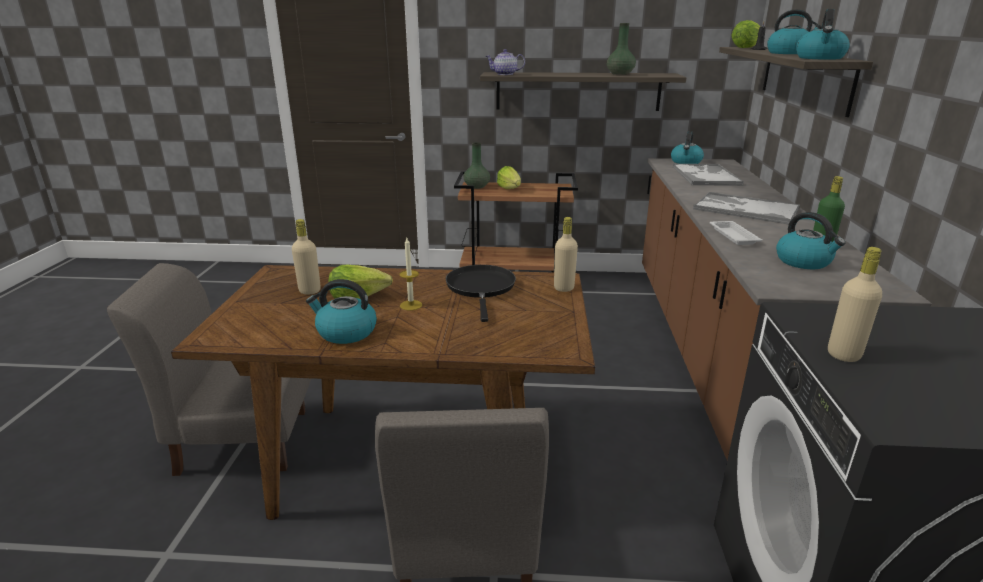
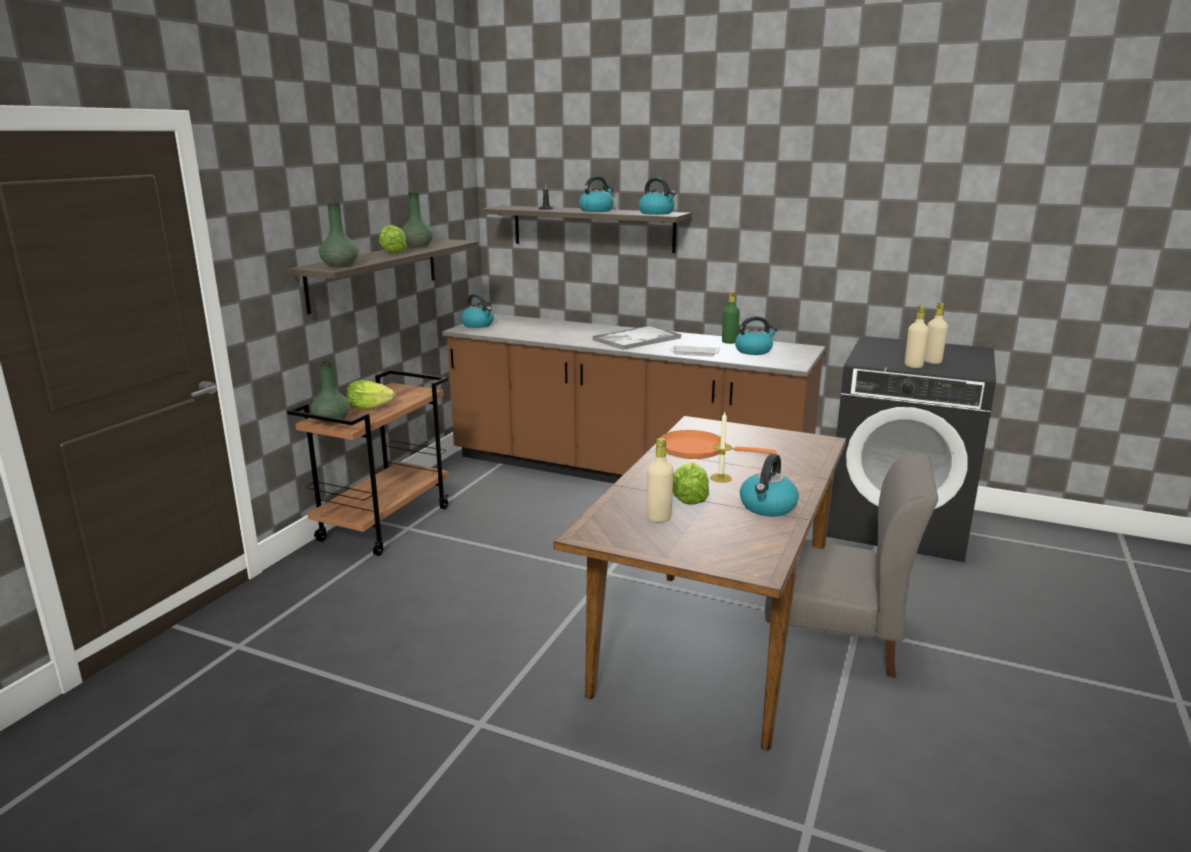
camera: 70 degrees left, 5 degrees down
(243, 440) = (618, 770): grey chair -> none
(481, 288) = (697, 449): black frying pan -> orange frying pan
(505, 74) = (340, 266): teapot -> green vase
(564, 288) = (713, 424): beige bottle -> beige bottle (932, 362)
(705, 176) = (532, 329): tray -> none
(745, 47) = (512, 208): lettuce -> lettuce (392, 252)

